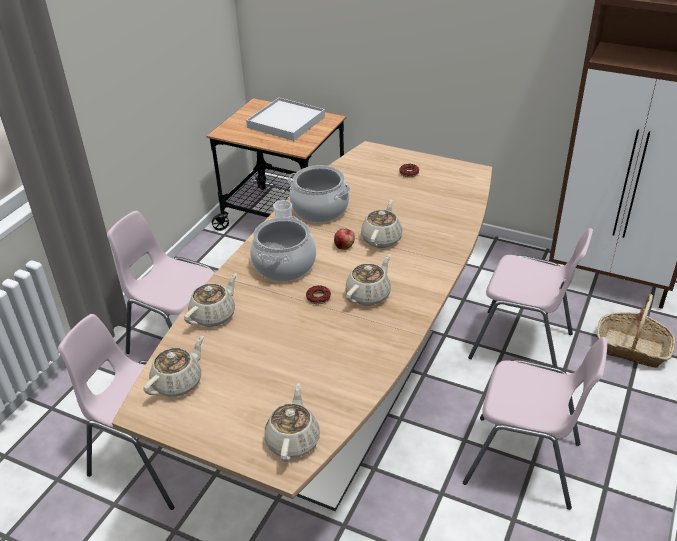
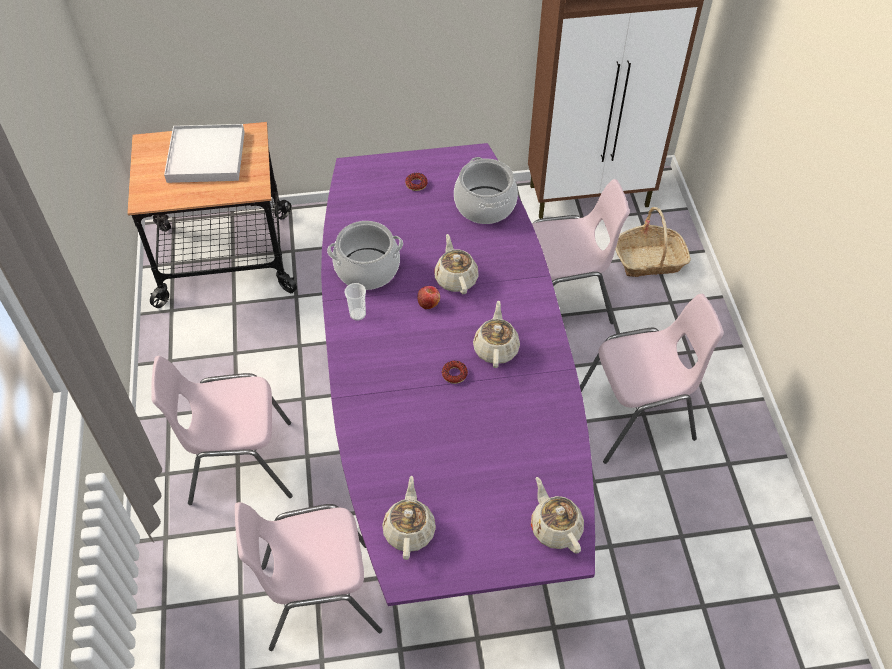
camera: 35 degrees left, 15 degrees up
(214, 315) = (375, 443): beige teapot -> none
(284, 265) = (391, 353): cooking pot -> cooking pot (484, 205)
(342, 398) = (446, 437): brown dining table -> purple dining table

